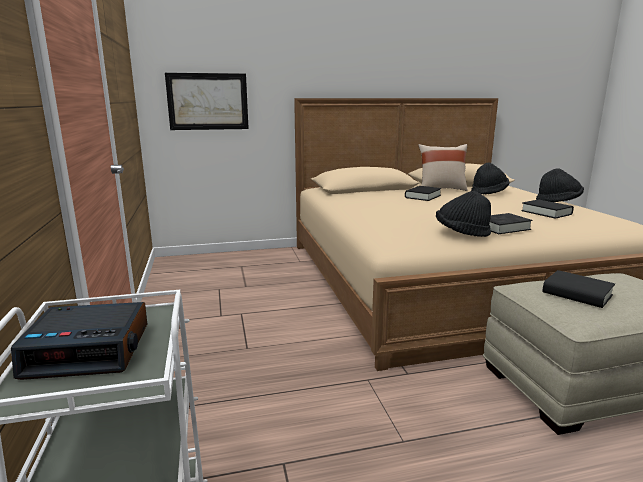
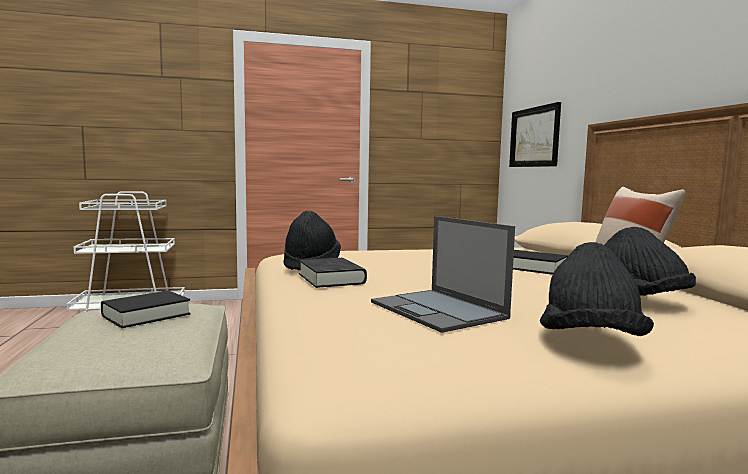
camera: 90 degrees right, 10 degrees down
(90, 350) = (126, 206): alarm clock -> none
(546, 212) = (439, 310): black book -> laptop

